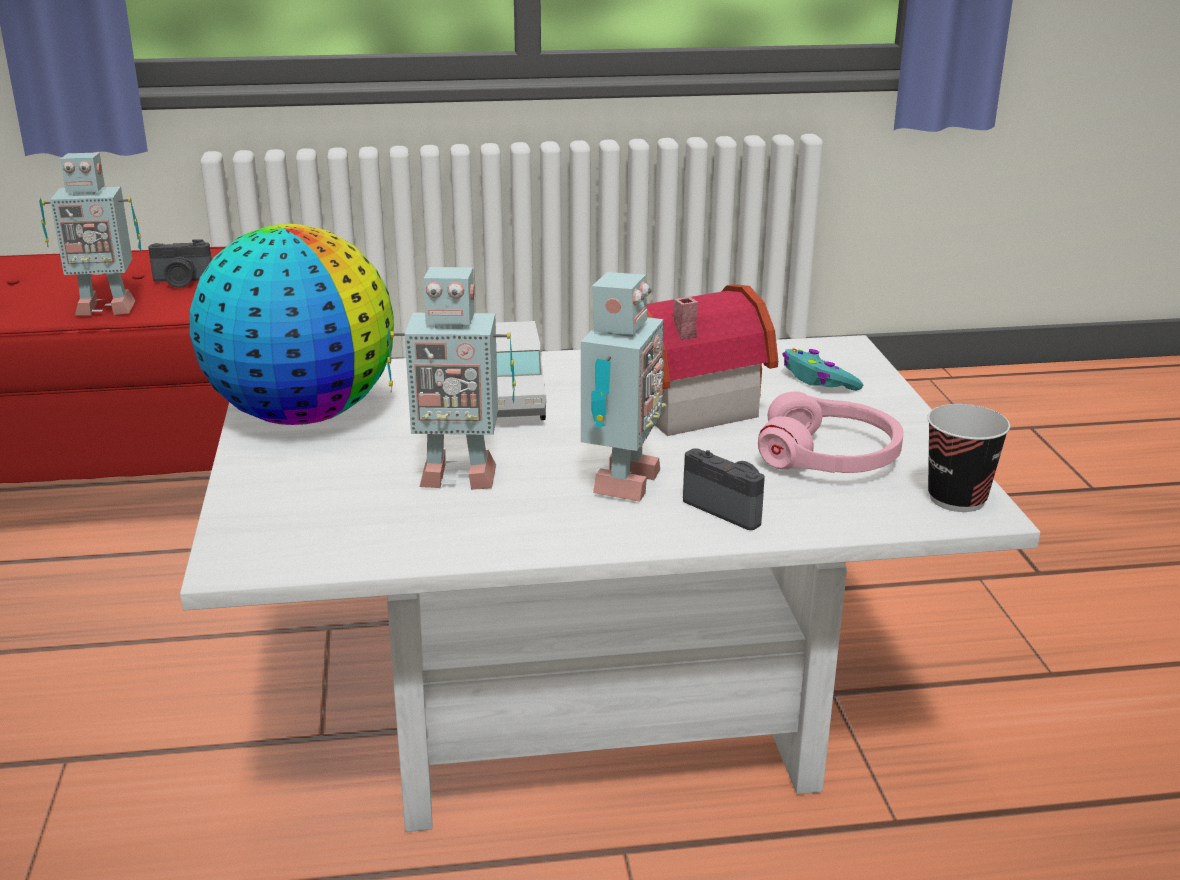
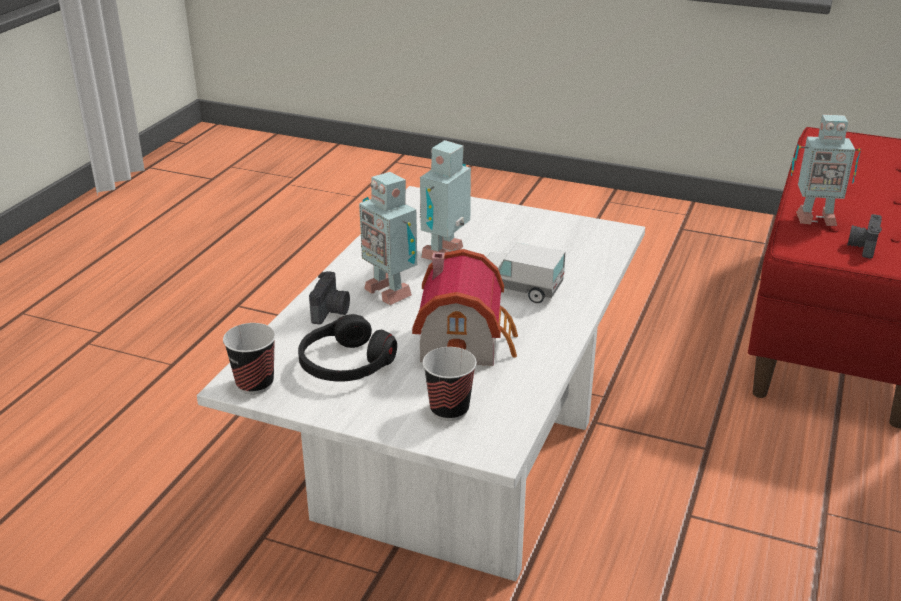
camera: 120 degrees right, 5 degrees up
(104, 307) = (814, 218): toy robot -> toy robot turned 105 degrees counterclockwise
(303, 415) = (557, 231): globe -> none
(729, 508) = (331, 311): camera -> camera turned 60 degrees counterclockwise
(818, 380) = (449, 410): turquoise game controller -> cup
(829, 457) = (345, 364): pink headphones -> black headphones

